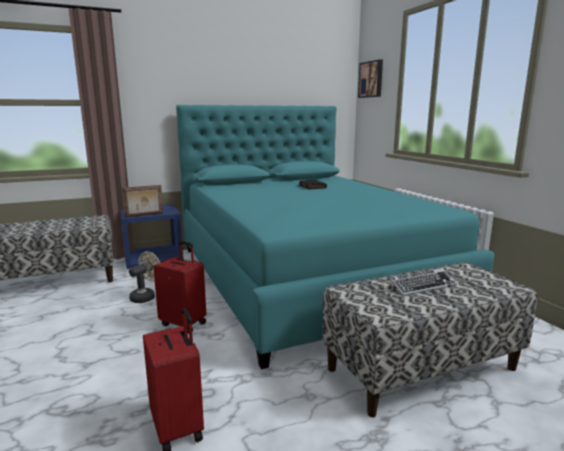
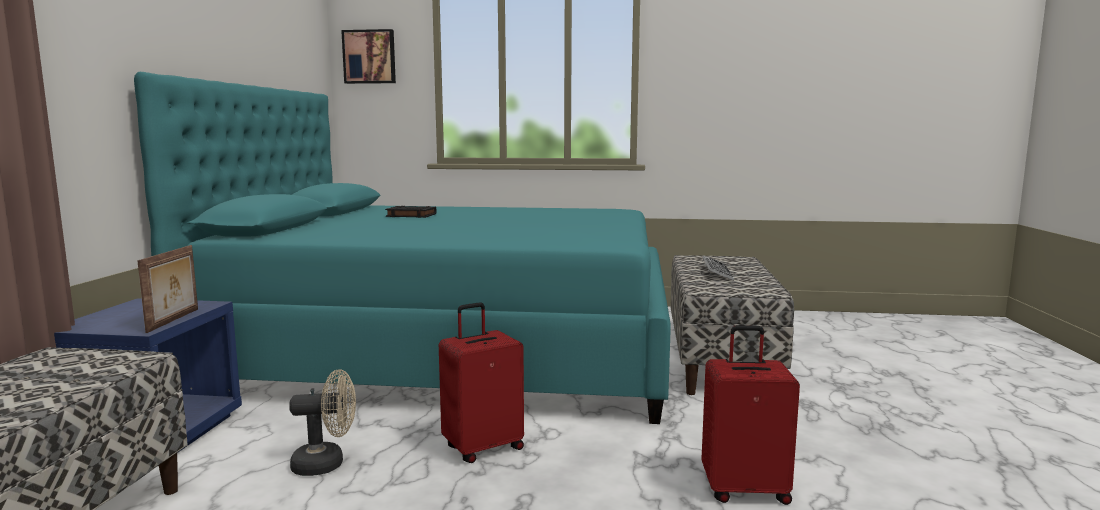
camera: 60 degrees left, 5 degrees down
(146, 296) = (327, 464): beige fan -> beige fan turned 105 degrees clockwise

